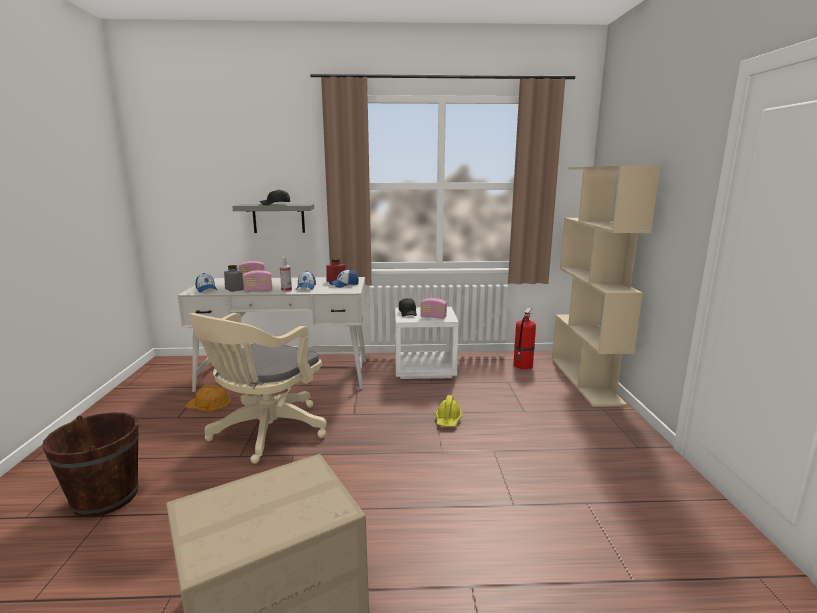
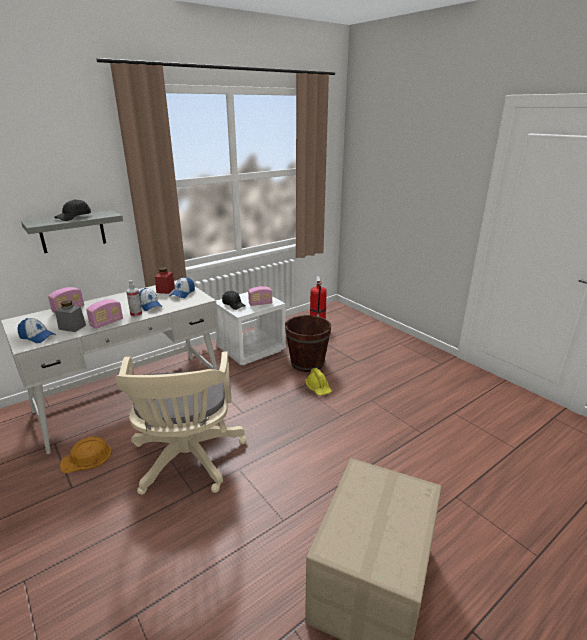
camera: 35 degrees left, 10 degrees up
(106, 497) = (111, 599): brown bucket -> brown bucket (307, 363)
(586, 380) = (368, 323): beige bookcase -> none

